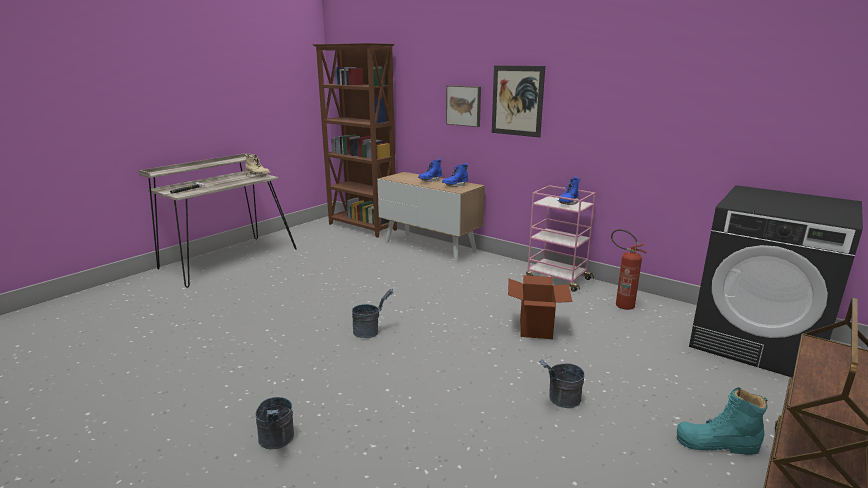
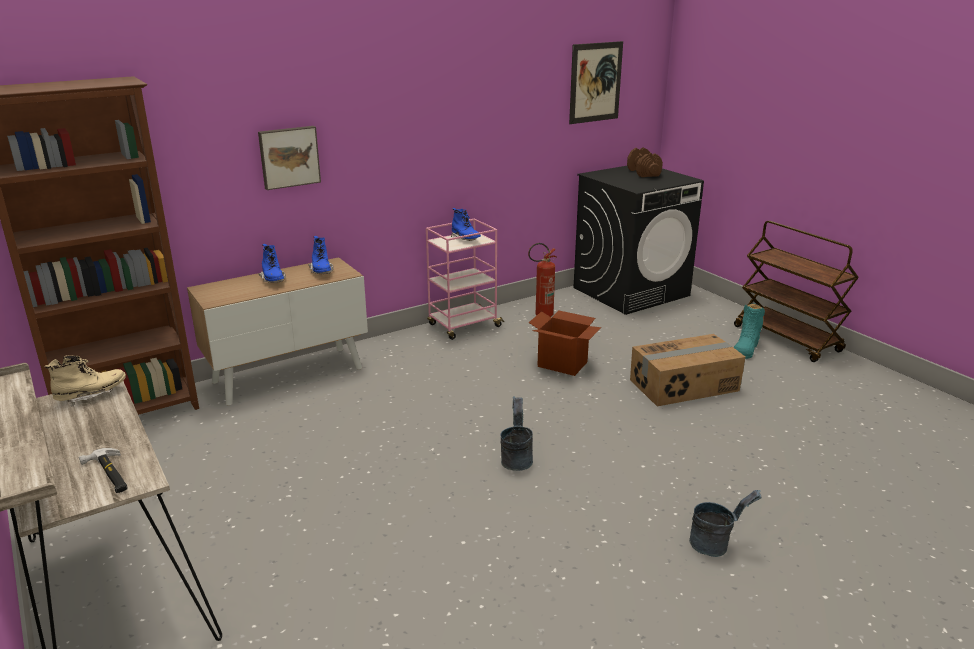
camera: 70 degrees left, 5 degrees up
(517, 101) = (369, 136): picture -> picture (595, 82)
(560, 401) = (684, 385): grey bucket -> cardboard box
(813, 203) = (644, 172): none -> brown dumbbell

